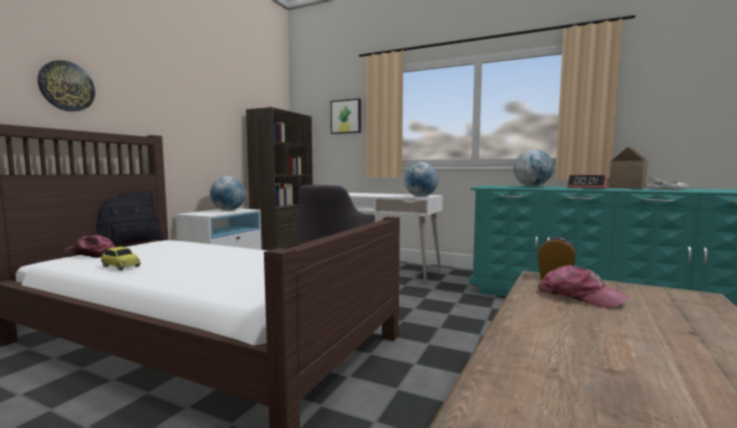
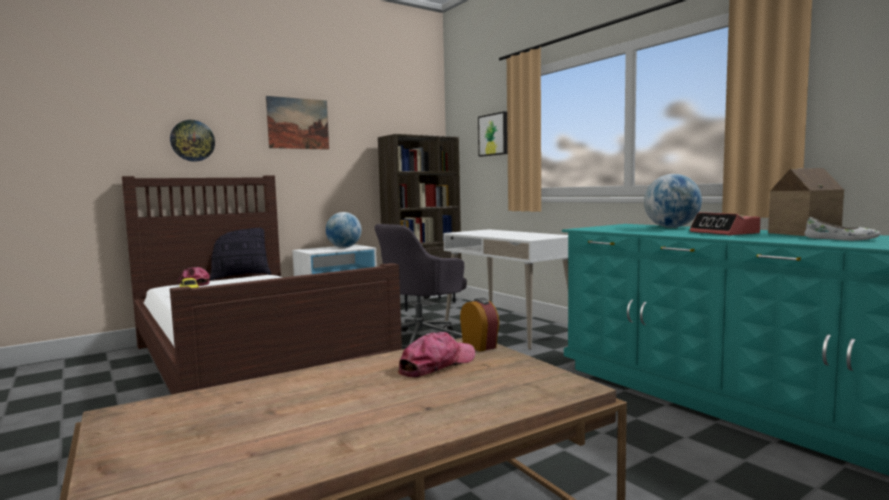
camera: 30 degrees right, 0 degrees up
(179, 85) = (298, 123): none -> picture
(420, 196) = (534, 237): globe -> none
(579, 297) = (437, 365): cap -> cap turned 120 degrees counterclockwise

